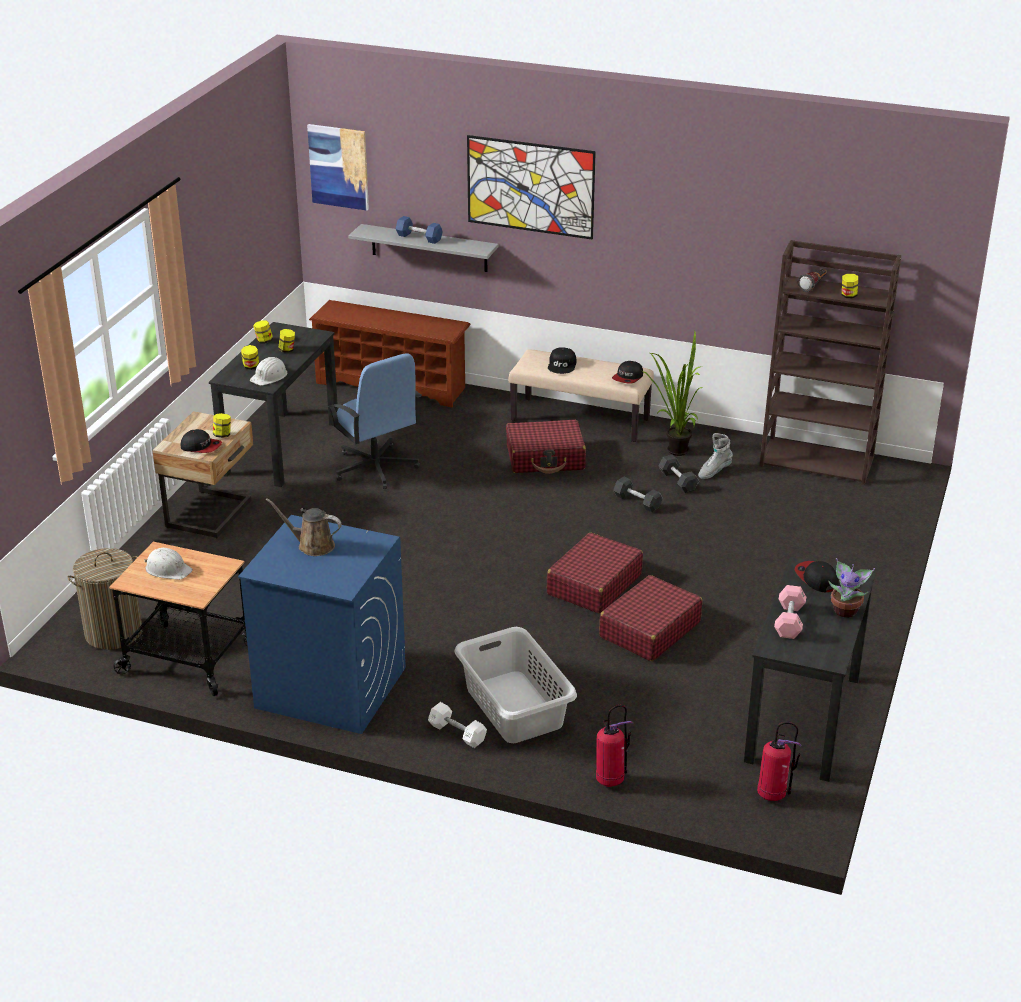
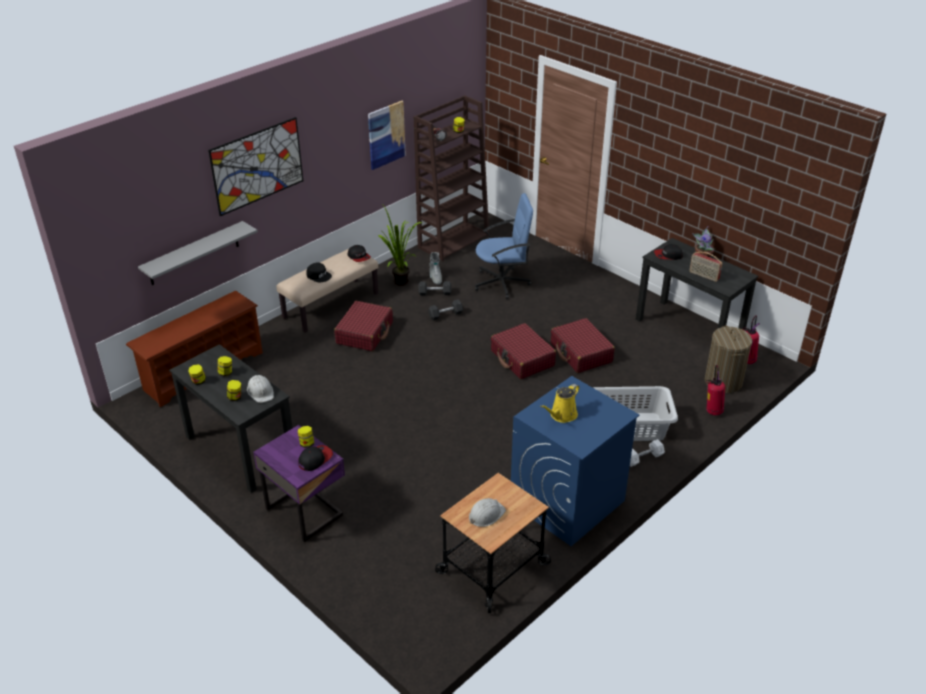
camera: 65 degrees left, 5 degrees up
(113, 633) = (432, 605): laundry basket -> laundry basket (723, 381)
(212, 514) = (306, 511): beige nightstand -> purple nightstand
(312, 545) = (562, 415): brown watering can -> yellow watering can
(339, 167) = (110, 230): picture -> picture (386, 135)
(375, 468) = (312, 410): blue office chair -> blue office chair (502, 283)
(419, 237) = (195, 248): blue dumbbell -> none
(789, 621) = (703, 276): pink dumbbell -> radio

